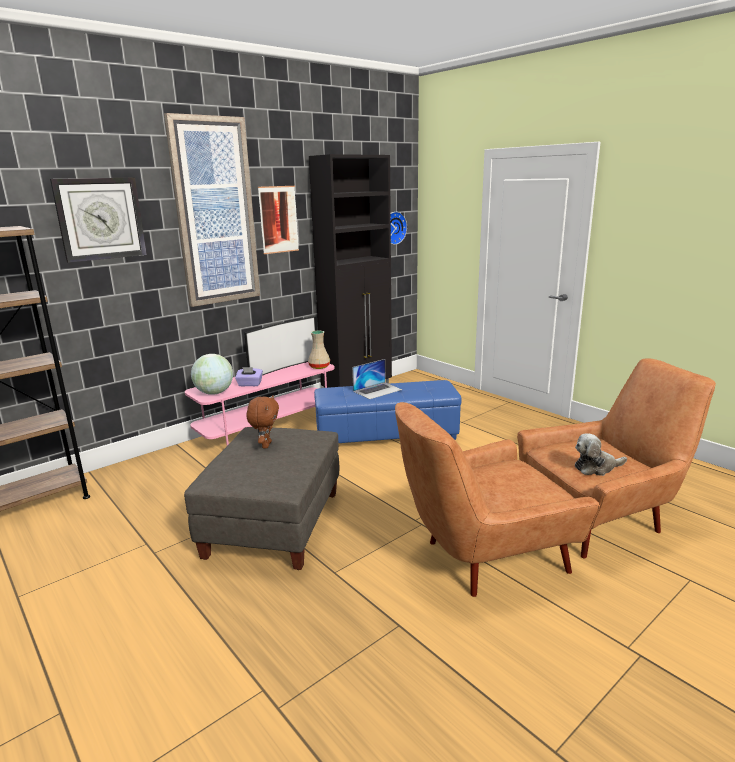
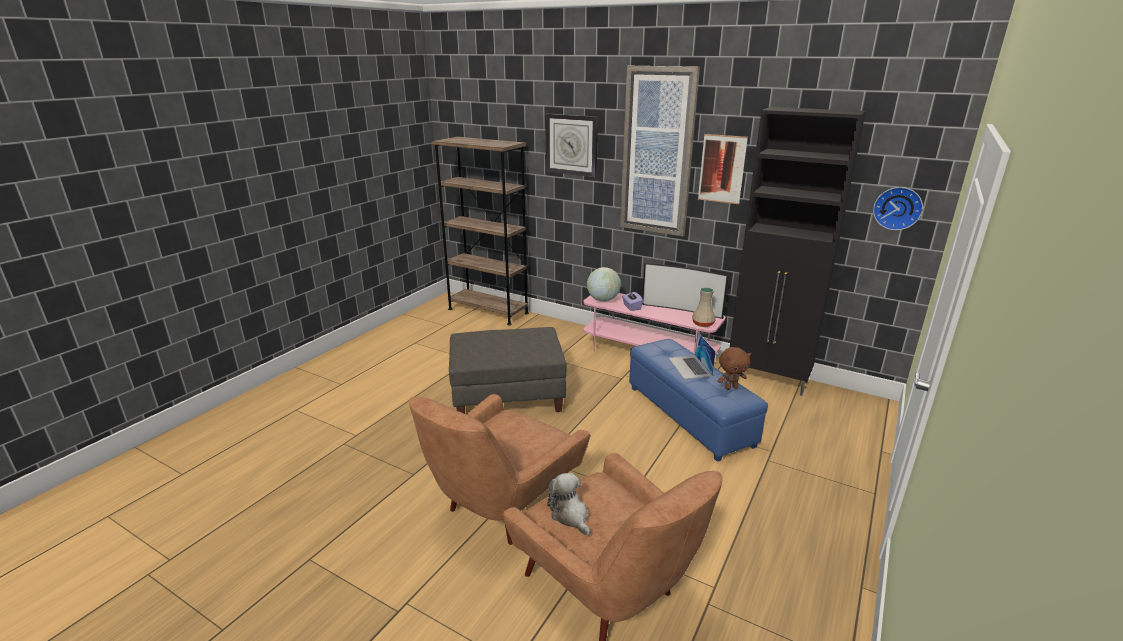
camera: 70 degrees right, 5 degrees up
(265, 445) = (520, 339): brown plush toy -> brown plush toy (731, 387)
(377, 390) = (690, 367): laptop -> laptop turned 45 degrees clockwise
(483, 558) = (502, 506): brown armchair -> brown armchair turned 105 degrees counterclockwise

